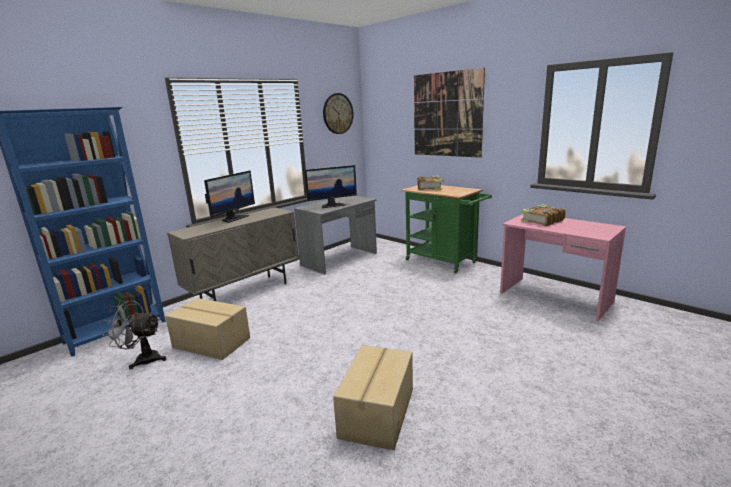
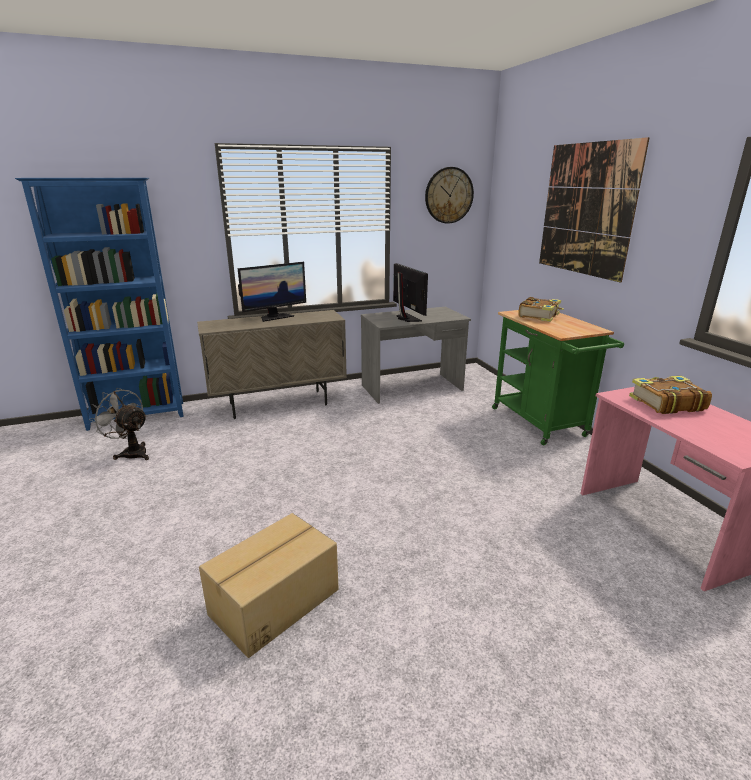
camera: 25 degrees right, 5 degrees up
(211, 343) = (198, 454): cardboard box -> none
(332, 205) = (406, 318): monitor -> monitor turned 120 degrees counterclockwise

